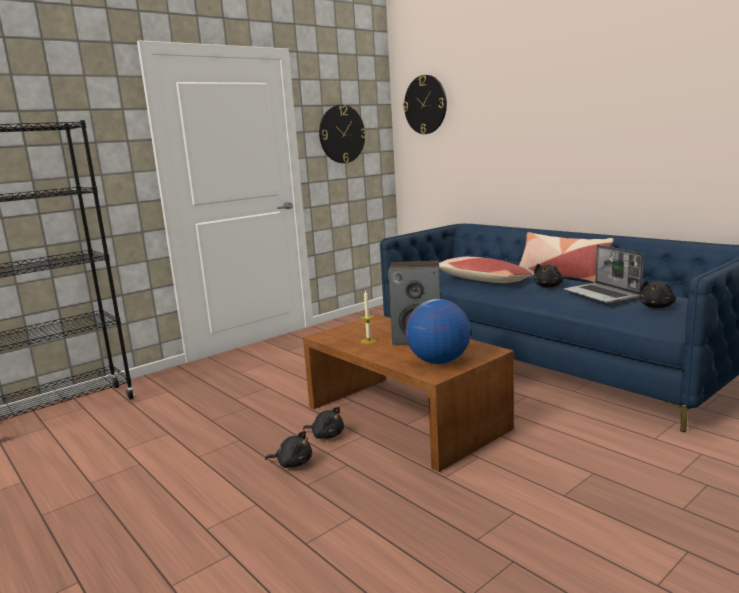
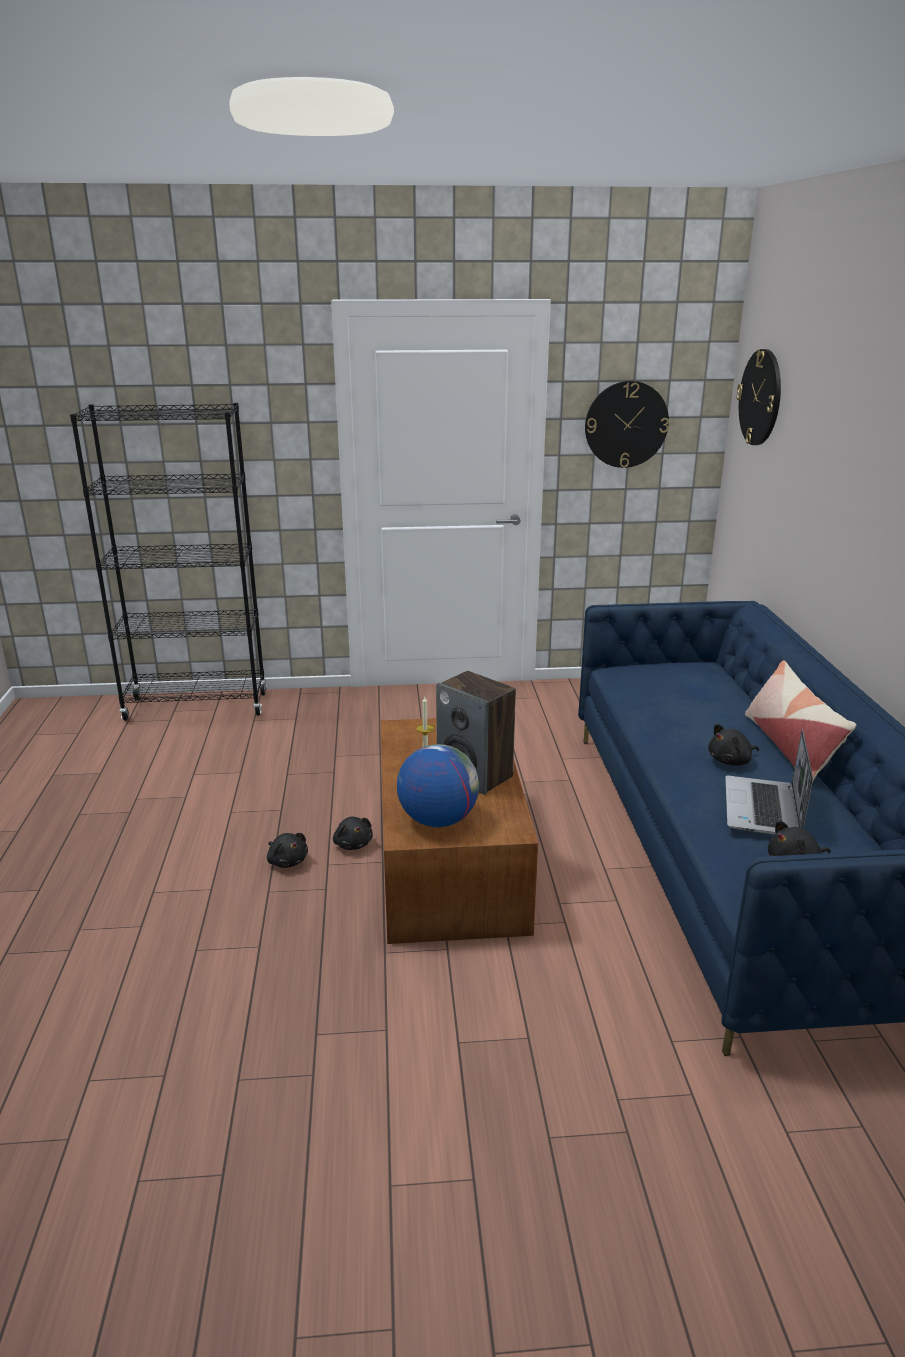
camera: 35 degrees right, 10 degrees up
(482, 280) = (676, 713): pillow -> none

